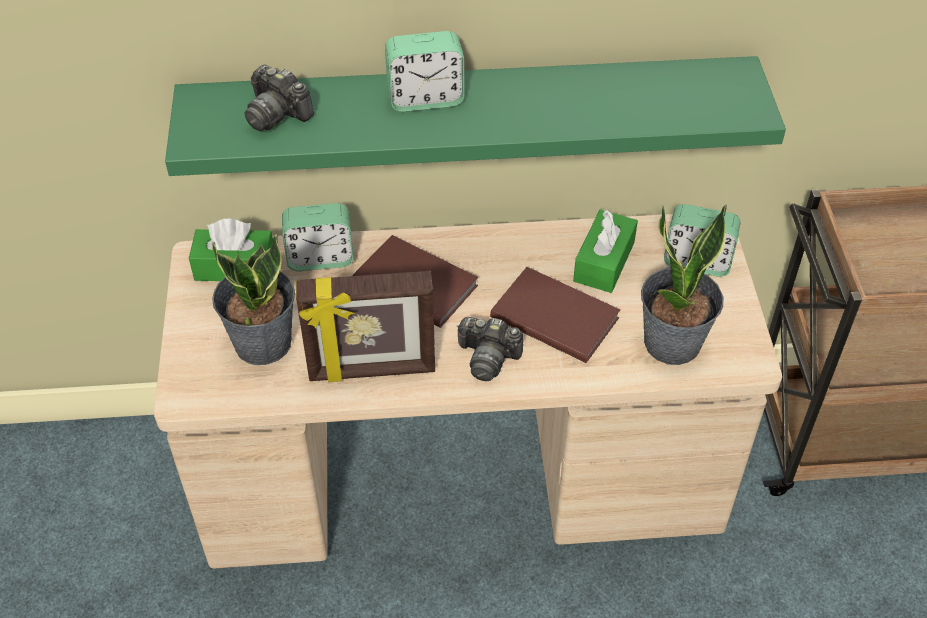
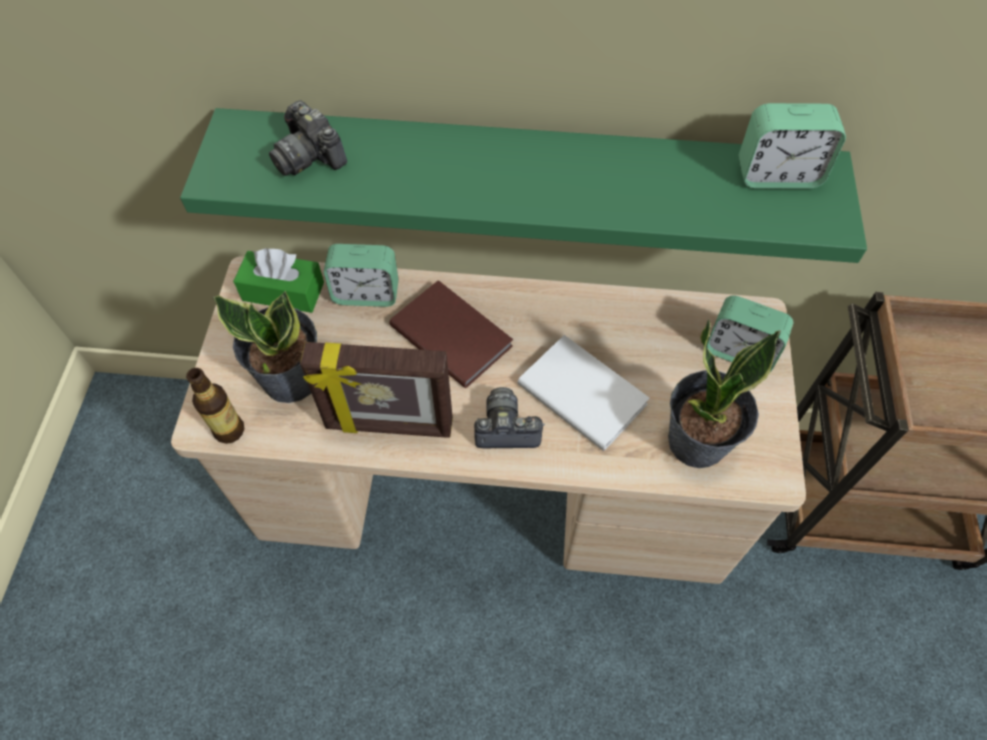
camera: 10 degrees right, 10 degrees up
(212, 397) = (229, 430): none -> bottle
(425, 98) = (470, 158): alarm clock -> alarm clock (778, 175)
(488, 358) = (506, 429): camera -> camera turned 150 degrees clockwise
(554, 315) = (582, 391): brown book -> white book
(604, 262) = (644, 338): green tissue box -> none

